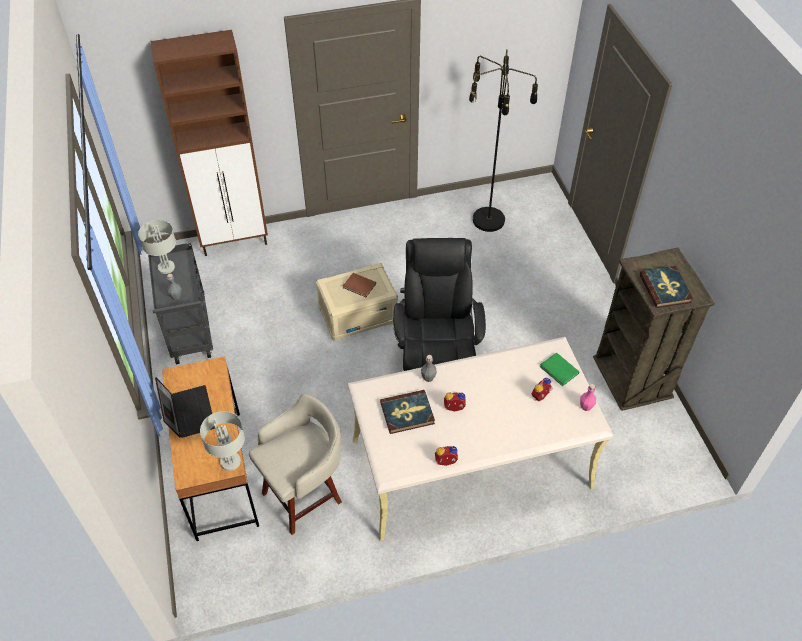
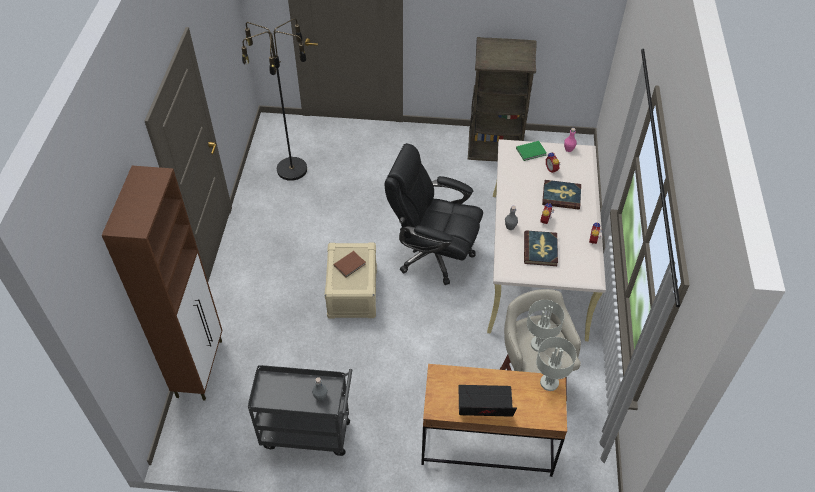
camera: 70 degrees left, 0 degrees up
(166, 267) = (274, 399): grey table lamp -> grey table lamp (539, 345)
(665, 288) = (514, 56): book -> book (561, 196)

